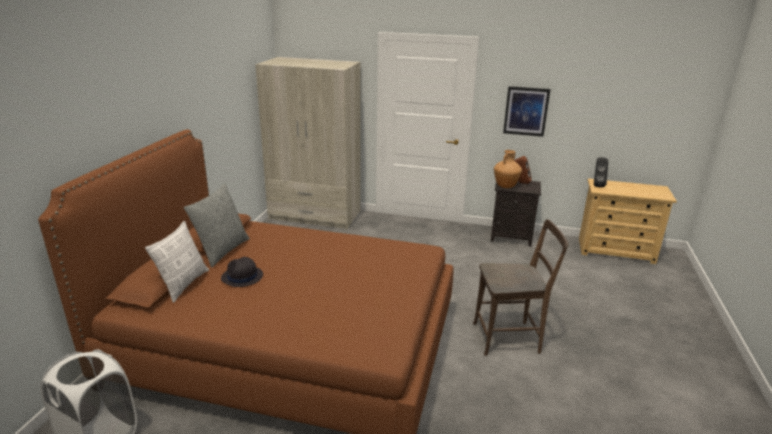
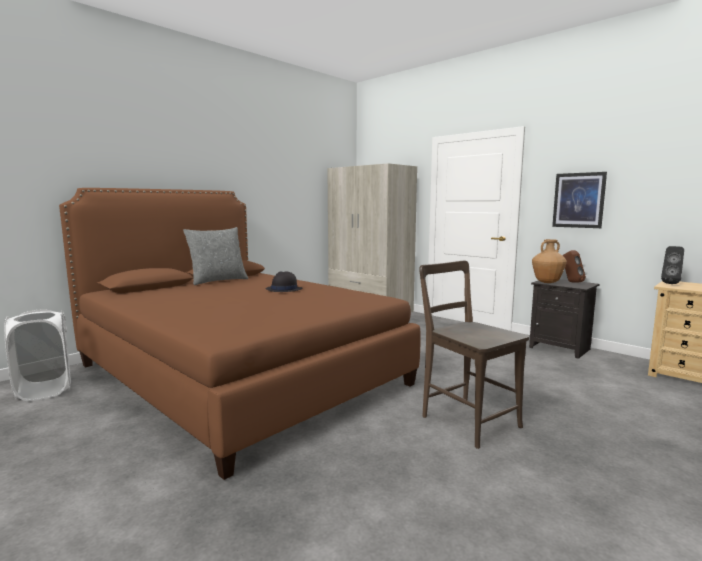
camera: 30 degrees right, 15 degrees down
(184, 284) = (160, 289): pillow -> none
(242, 277) = (203, 290): black hat -> black hat (283, 289)
(510, 338) = (466, 419): brown chair -> brown chair turned 150 degrees counterclockwise

